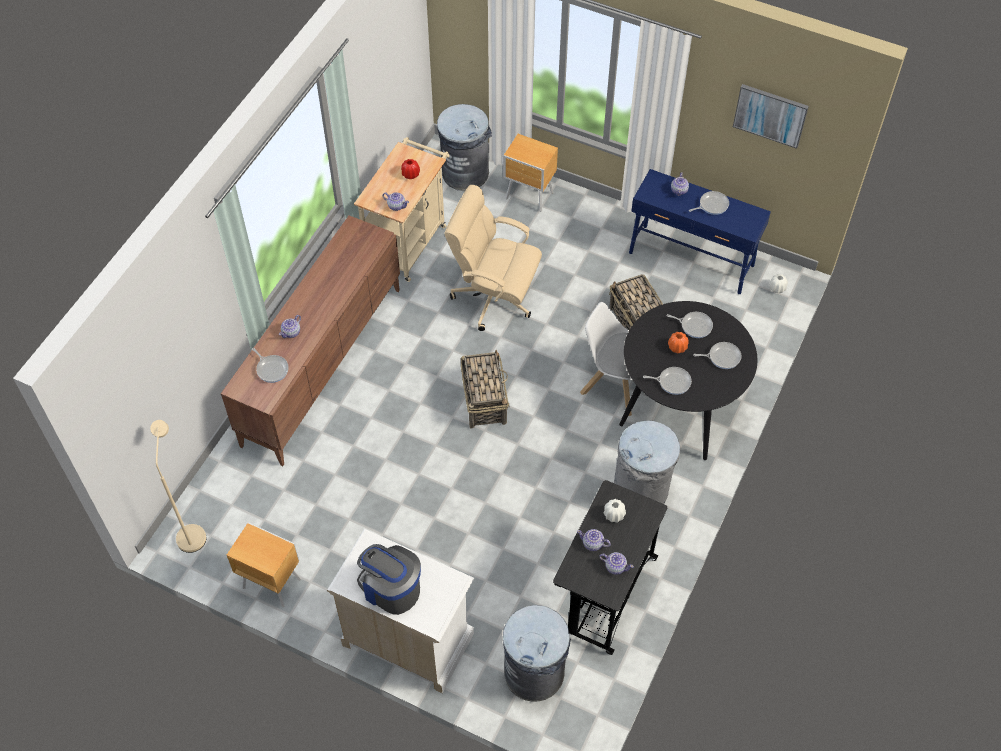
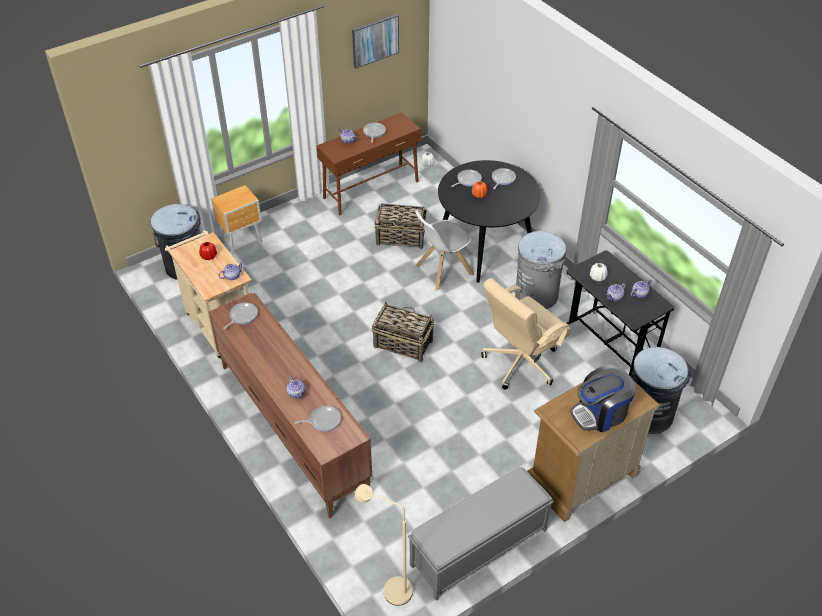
camera: 60 degrees left, 10 degrees down
(271, 582) = (477, 548): brown nightstand -> grey bench
(408, 639) = (581, 477): white dresser -> brown dresser
(494, 297) = (316, 299): beige office chair -> beige office chair (521, 362)
(672, 382) = (505, 209): frying pan -> frying pan (242, 316)
(691, 260) = (371, 190): blue console table -> brown console table

